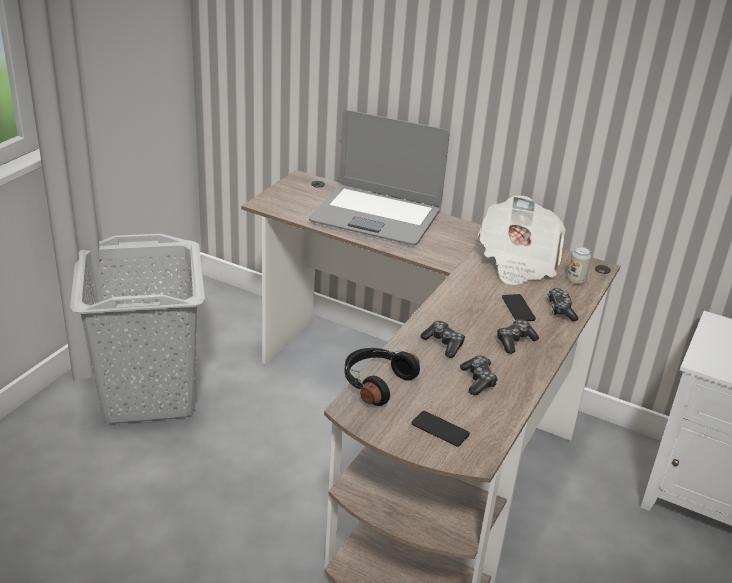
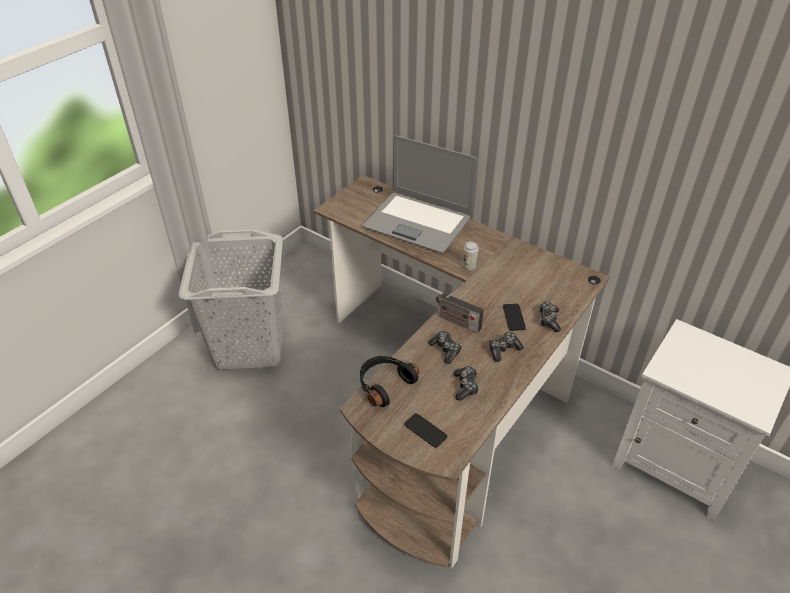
camera: 10 degrees right, 10 degrees up
(450, 315) = (457, 322): none -> radio
(517, 262) = (524, 271): newspaper -> none
(575, 280) = (568, 290): can -> can (469, 266)

